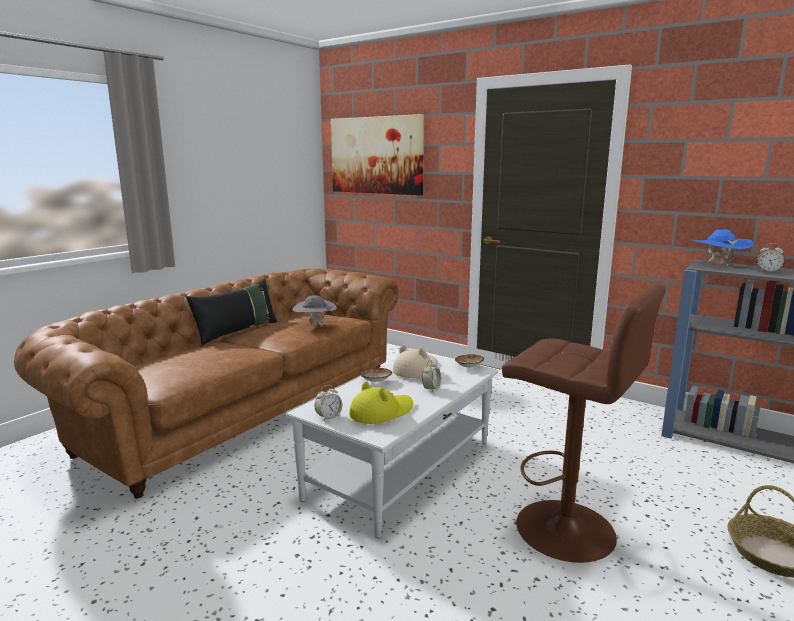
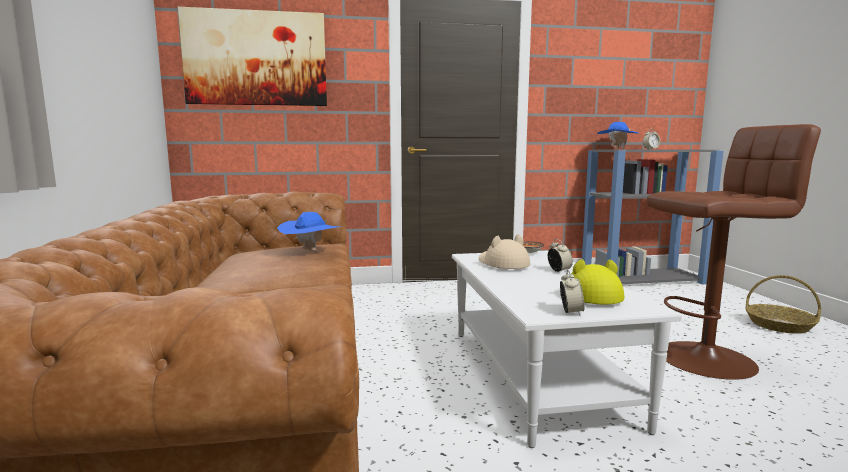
camera: 45 degrees left, 5 degrees down
(237, 332) = (199, 283): black pillow -> none
(315, 325) = (311, 252): grey hat -> blue hat
(375, 381) = (503, 278): bowl -> none

